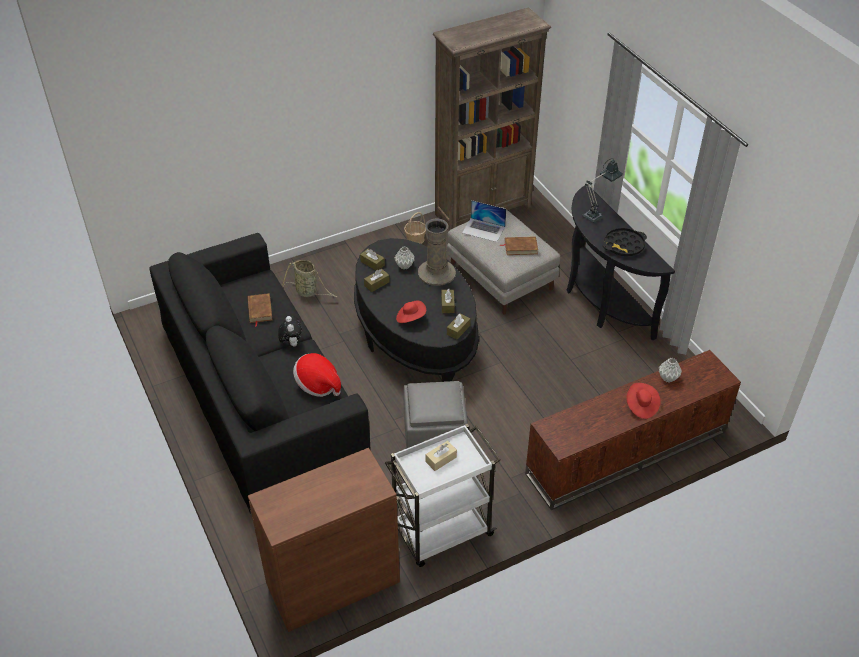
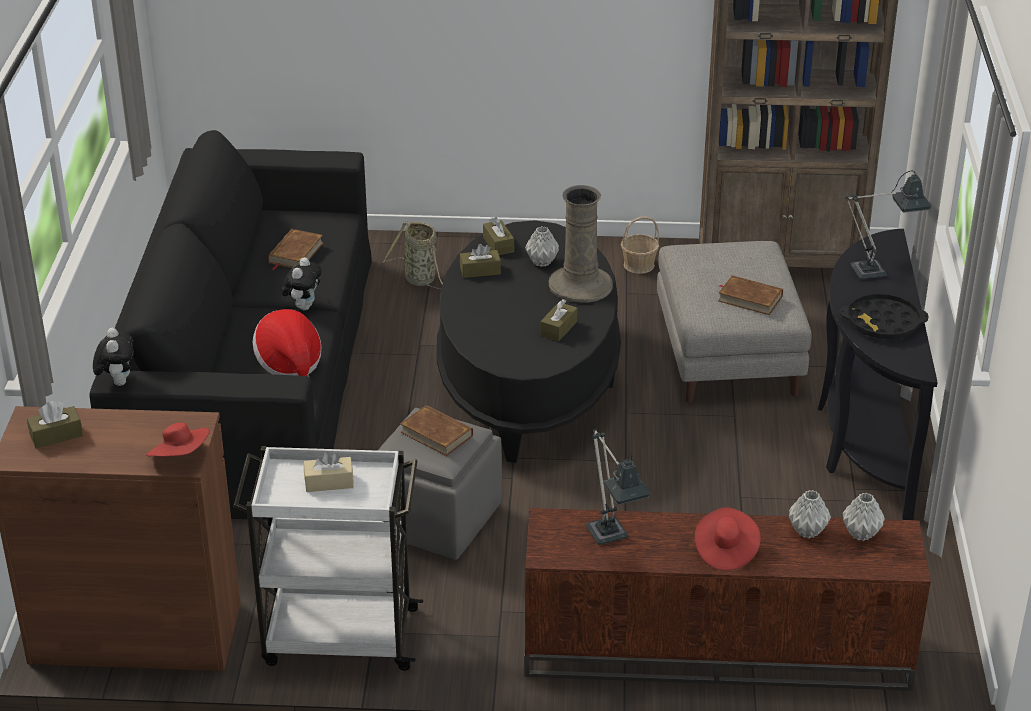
camera: 30 degrees right, 10 degrees down
(252, 443) = (117, 381): none -> plush toy
(410, 318) = (488, 326): red hat -> red hat (180, 457)
(435, 396) = (436, 434): none -> brown book
(458, 330) = (544, 364): brown tissue box -> brown tissue box (56, 435)
(483, 230) = (713, 259): laptop -> none
(584, 424) = (611, 539): none -> table lamp
(691, 369) = (860, 534): none -> grey vase

